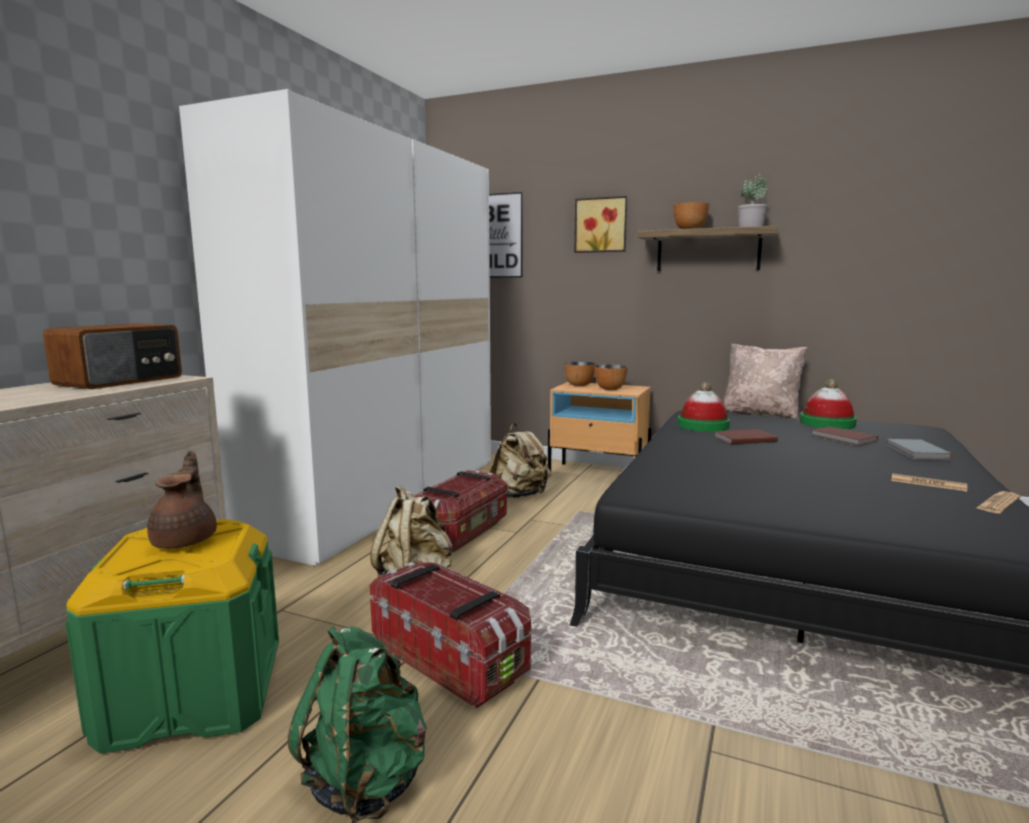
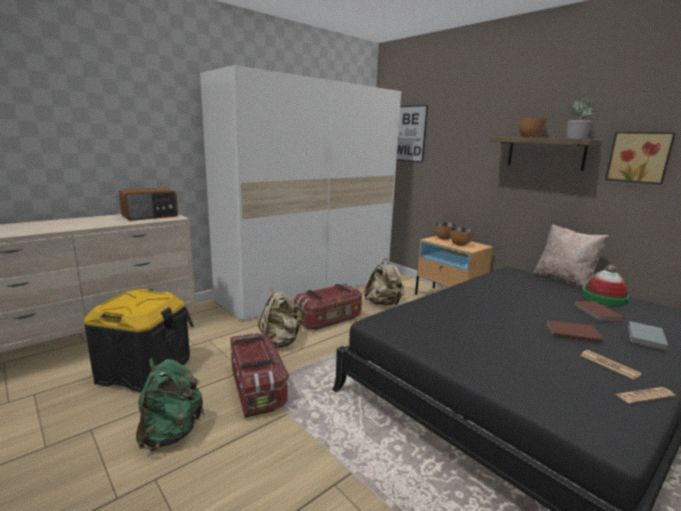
camera: 25 degrees right, 5 degrees up
(186, 540) = (142, 299): brown teapot -> none
(194, 694) = (144, 370): green storage box -> black storage box
(601, 225) = (474, 130): picture -> picture (639, 157)
(703, 426) = (502, 282): hat -> none
(743, 439) = (513, 298): brown book -> brown book (571, 332)

